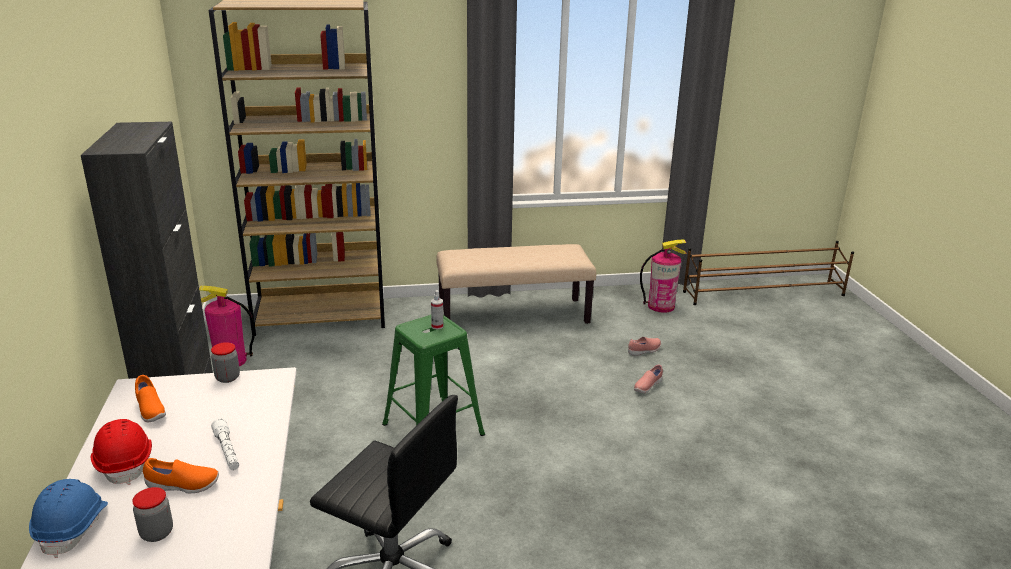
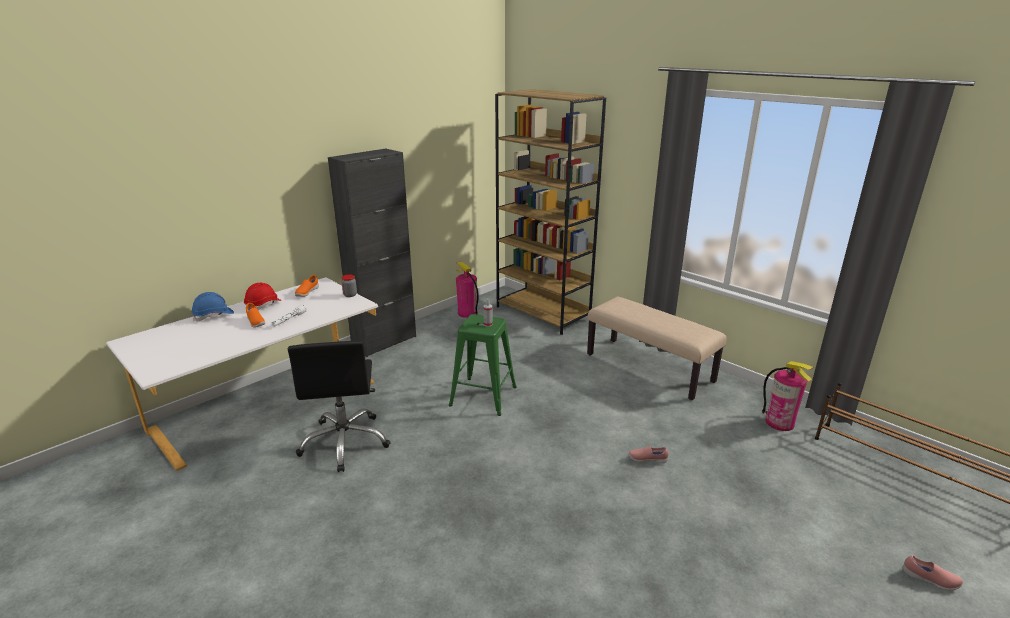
camera: 55 degrees right, 0 degrees up
(157, 533) = (219, 331): jar -> none
(644, 351) = (695, 440): pink shoe -> pink shoe (930, 580)

